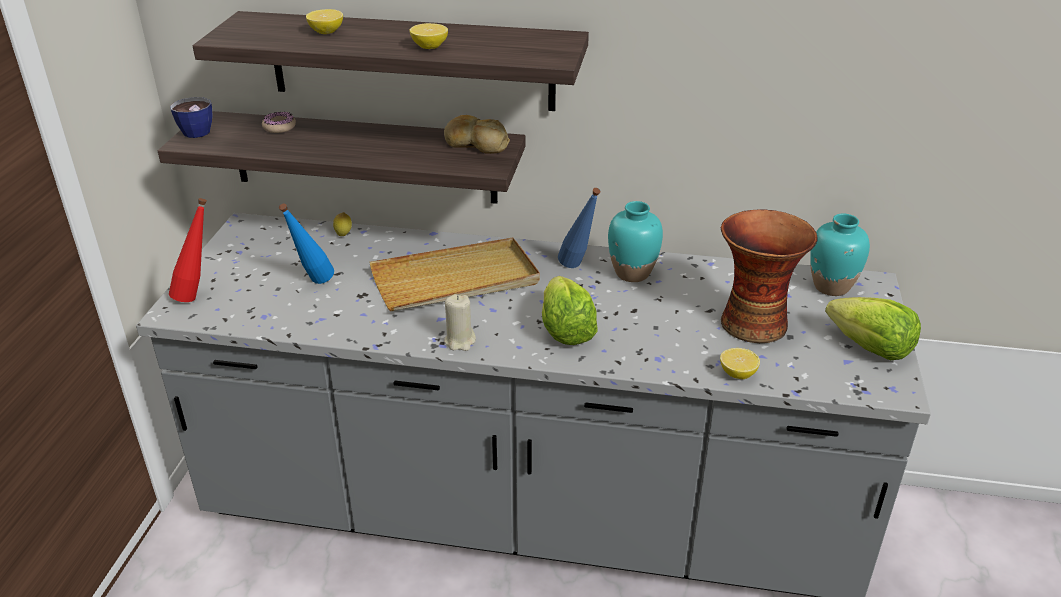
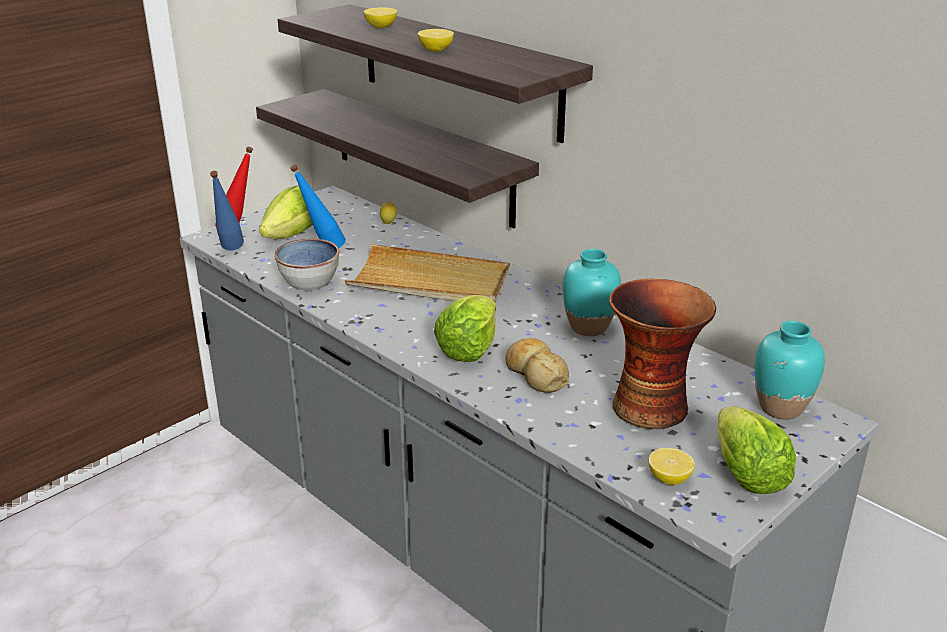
camera: 35 degrees right, 5 degrees down
(196, 130) = (298, 100): cup -> none
(261, 280) = (291, 235): none -> lettuce
(279, 127) = (357, 111): donut -> none
(343, 322) = (310, 282): none -> bowl
(460, 341) = (375, 325): beige candle -> none
(476, 144) = (485, 159): bread -> bread (536, 374)
(578, 268) = (544, 307): blue bottle -> blue bottle (230, 252)
(737, 374) = (575, 440): lemon -> lemon (669, 478)

